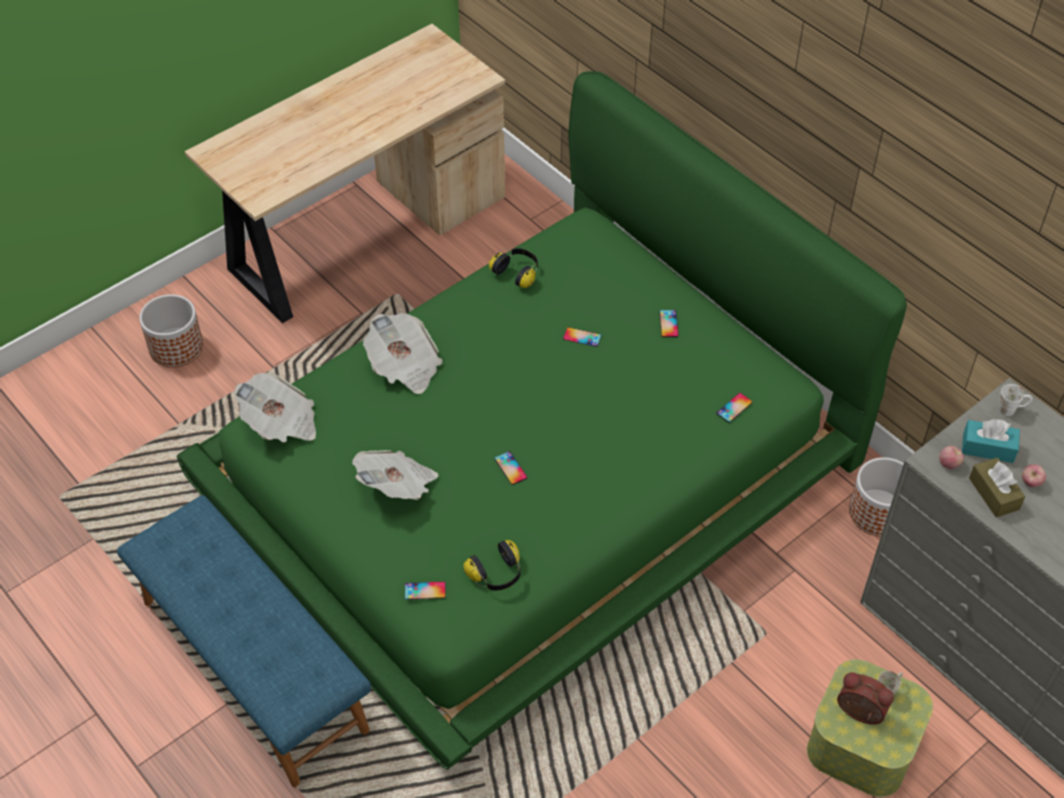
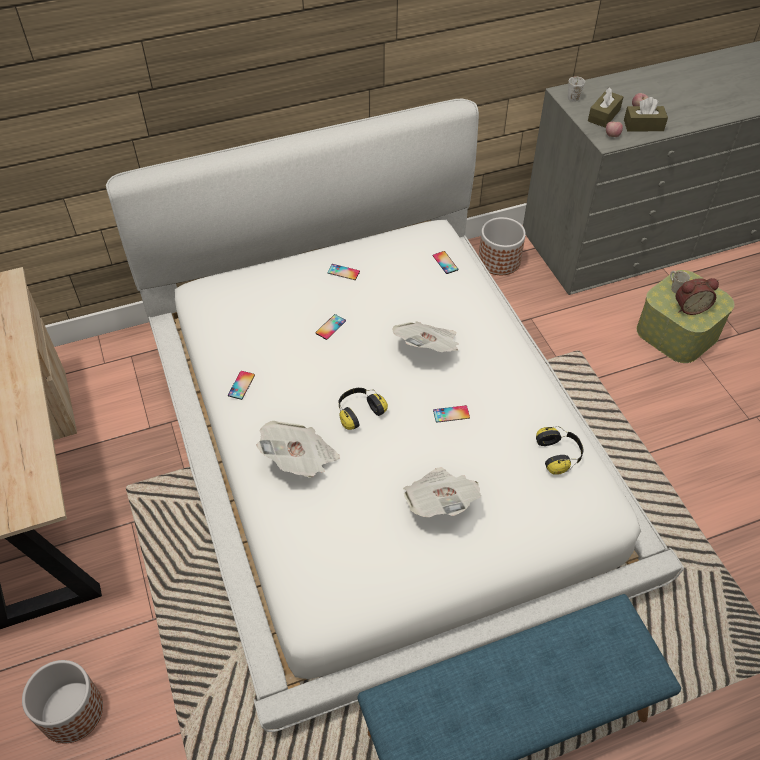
camera: 70 degrees left, 0 degrees up
(281, 423) = (321, 583): newspaper -> newspaper (428, 348)
(425, 591) = (562, 512): phone -> phone (241, 385)
(517, 273) = (232, 348): headphones -> headphones (358, 412)
(532, 472) = (379, 444): green bed -> white bed
(859, 713) = (690, 307): alarm clock -> alarm clock turned 150 degrees counterclockwise
(988, 448) = (604, 115): turquoise tissue box -> brown tissue box

